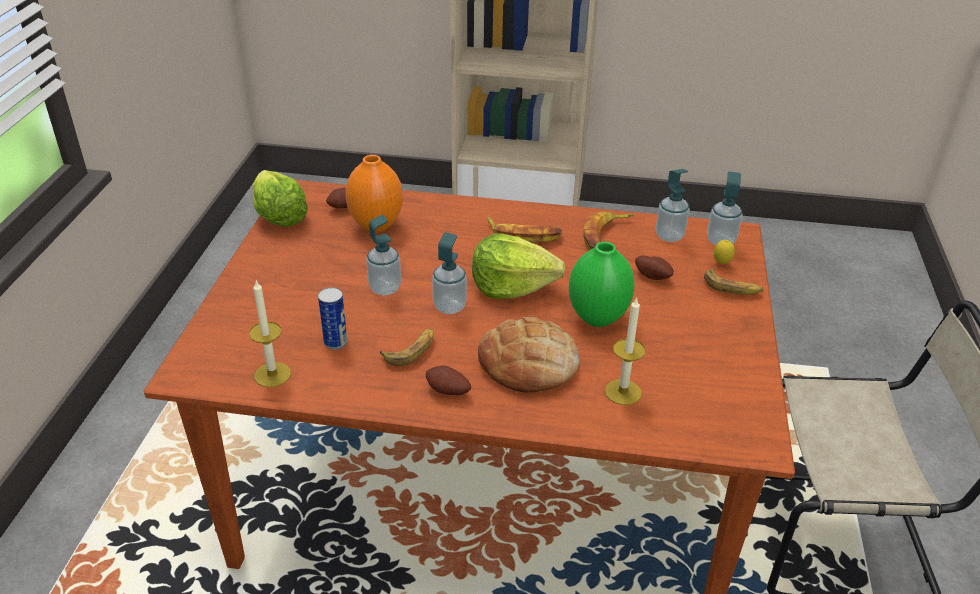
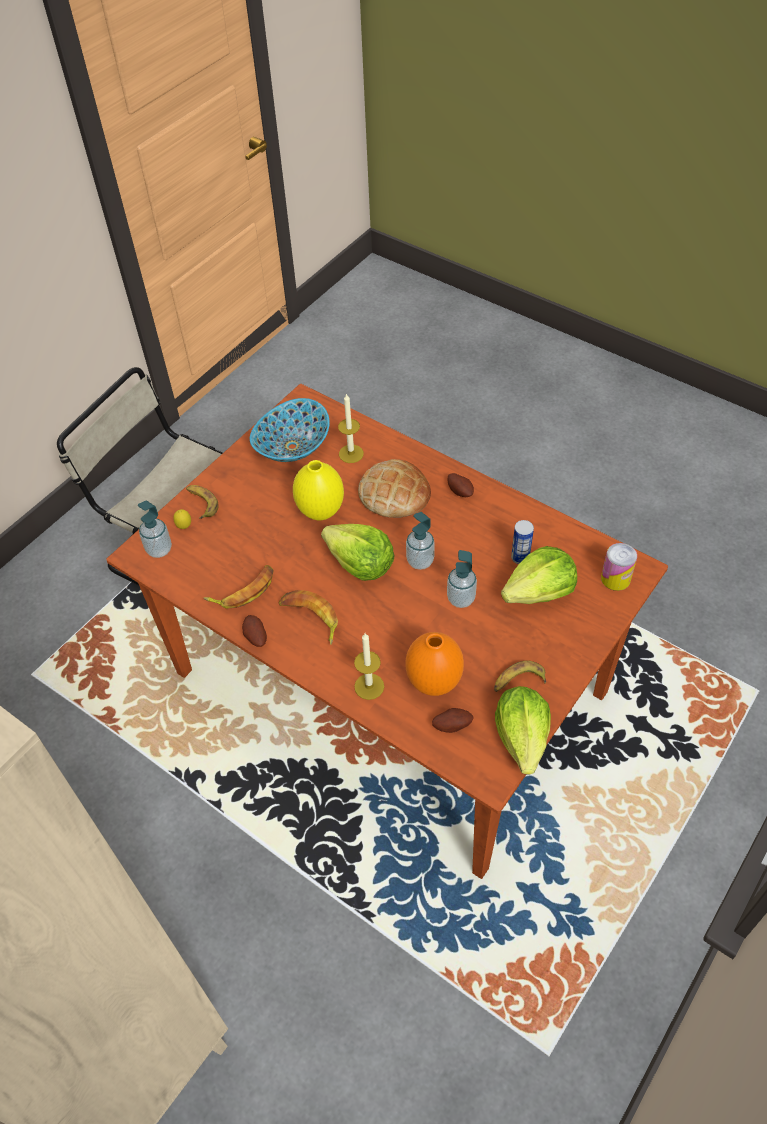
camera: 150 degrees left, 15 degrees up
(211, 355) = (615, 578): none -> can
(272, 374) = (573, 545): candle -> candle (369, 686)
(300, 317) = (539, 592): none -> lettuce
(411, 350) = (468, 531): banana -> banana (518, 681)
(597, 318) = (321, 512): green vase -> yellow vase
(653, 276) = (246, 534): potato -> potato (255, 637)
(669, 236) = (193, 570): soap dispenser -> none
(702, 376) = (293, 447): none -> bowl

